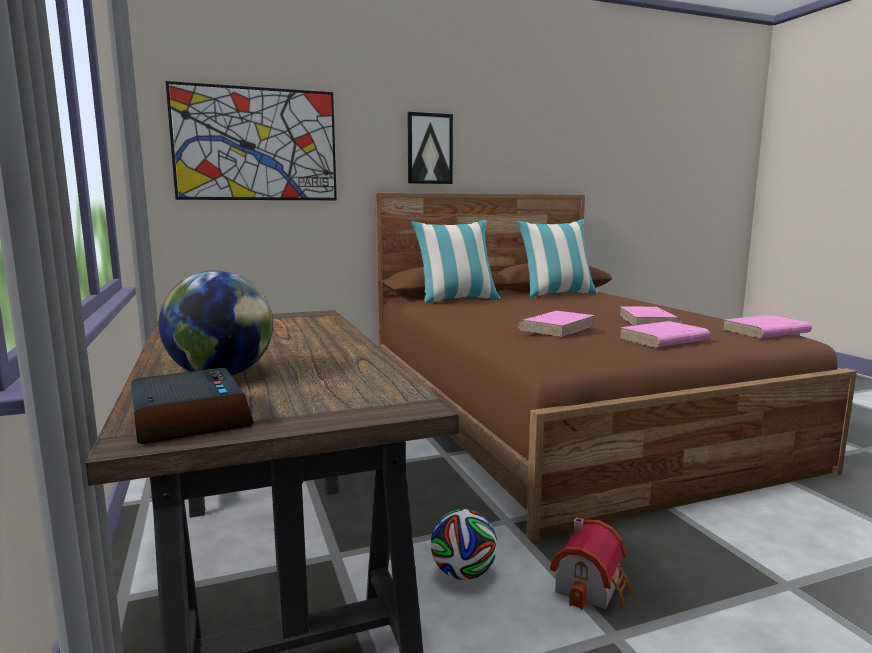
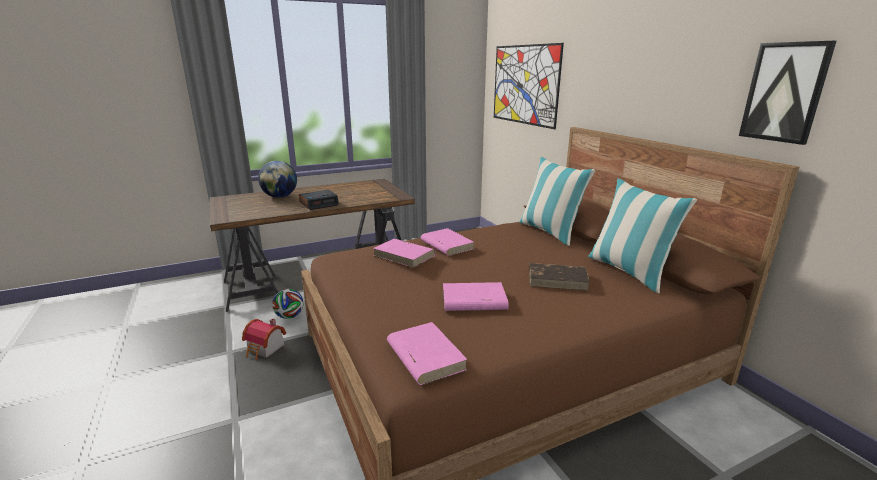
camera: 85 degrees right, 10 degrees up
(189, 418) = (234, 199): alarm clock -> alarm clock (319, 204)
(429, 149) = (621, 90): picture -> picture (784, 92)
(584, 305) = (558, 279): none -> brown book
(663, 339) = (382, 294): pink book -> pink book (446, 244)

